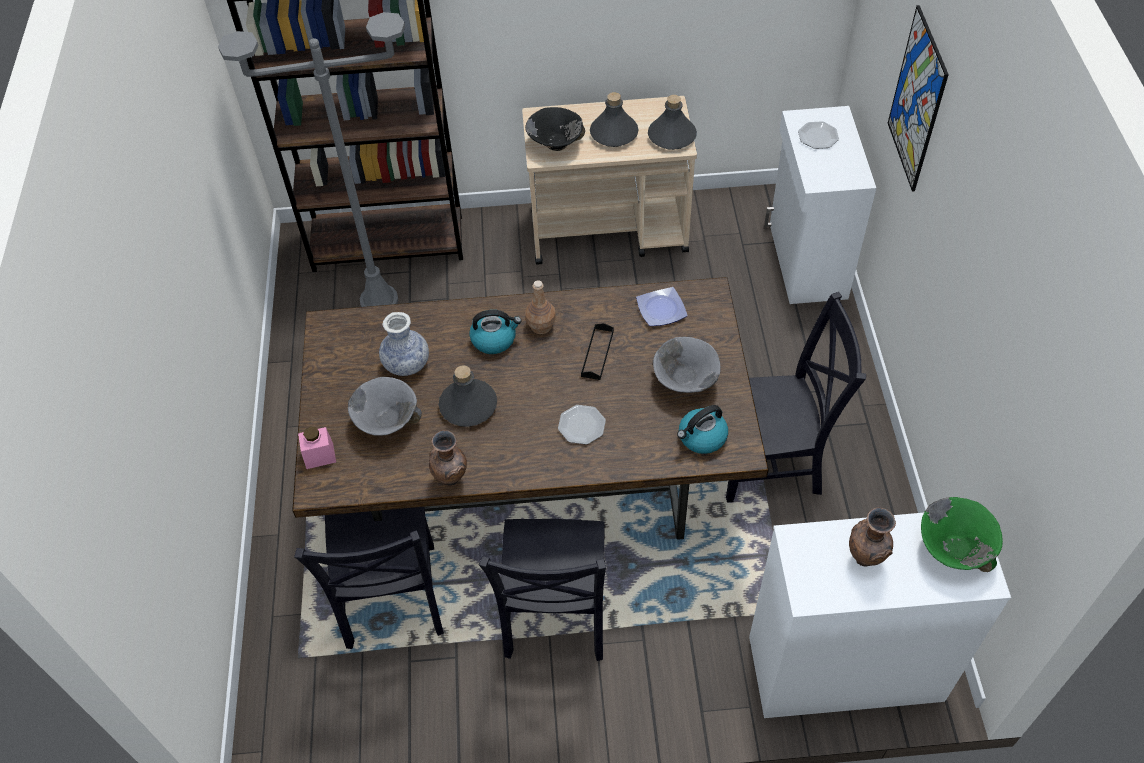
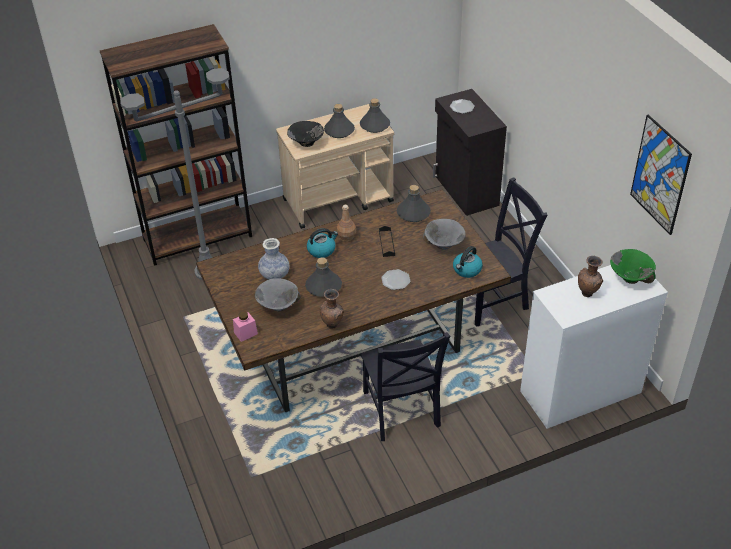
camera: 20 degrees left, 10 degrees down
(391, 601) = (296, 431): black chair -> none
(662, 310) = (413, 213): plate -> grey bottle
(806, 261) = (465, 191): white cabinet -> black cabinet
(917, 100) = (524, 64): picture -> picture (660, 175)

